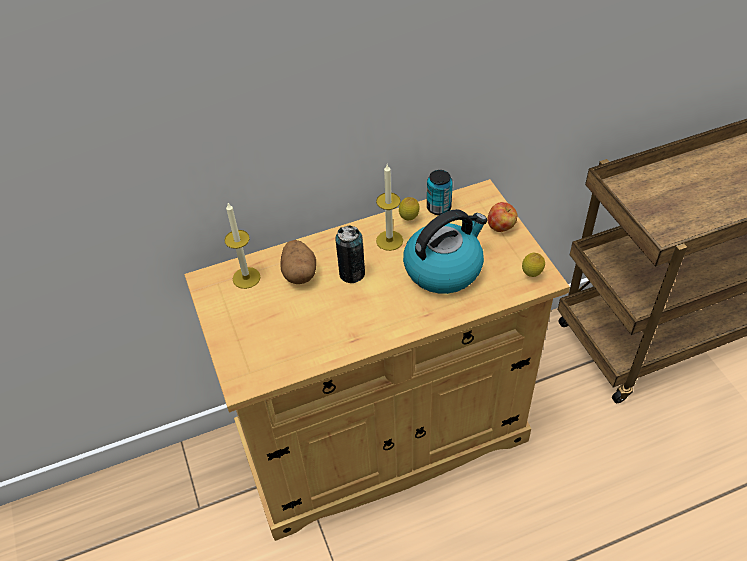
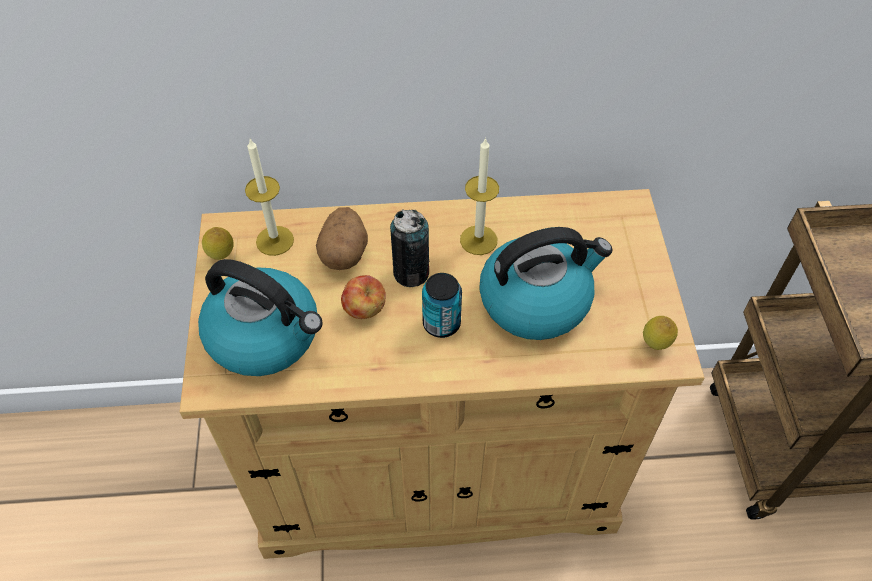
camera: 15 degrees right, 5 degrees up
(267, 341) = (266, 336): none -> kettle
(409, 219) = (516, 217): lemon -> lemon (222, 256)
(438, 208) = (562, 211): can -> can (441, 323)
(501, 227) = (638, 262): apple -> apple (364, 310)

